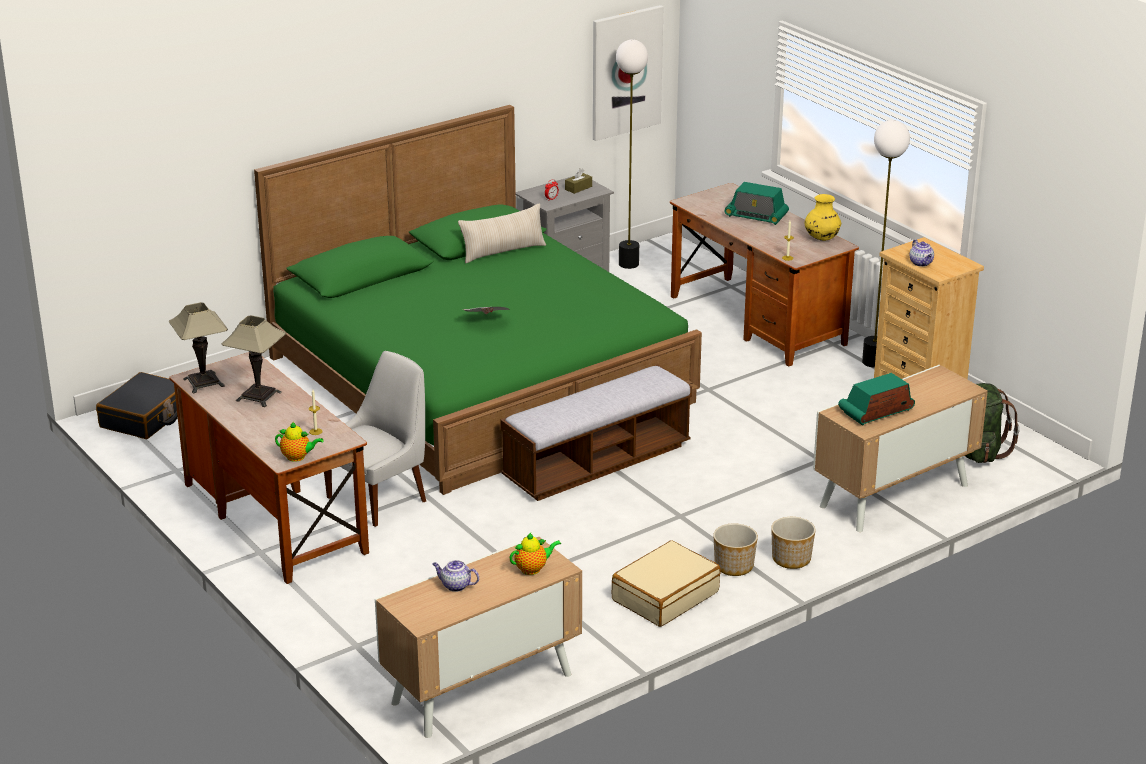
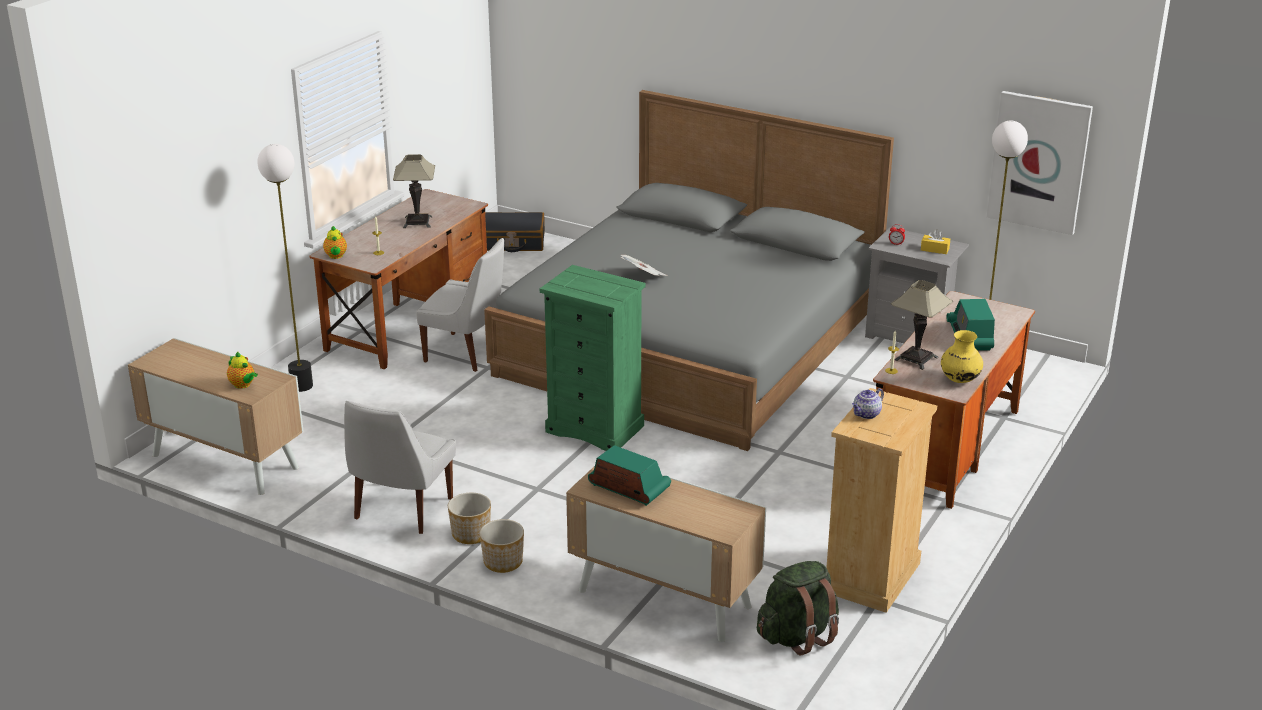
camera: 65 degrees right, 0 degrees up
(203, 382) = (424, 200): table lamp -> table lamp (916, 358)
(455, 586) = (204, 361): teapot -> none
(479, 379) = (690, 343): green bed -> grey bed
(503, 252) = (782, 254): beige pillow -> none
(578, 188) = (934, 249): brown tissue box -> yellow tissue box
(597, 463) = (595, 429): bench -> green dresser
(665, 596) = (401, 510): beige suitcase -> white chair
(872, 362) = (932, 532): floor lamp -> floor lamp (301, 385)

